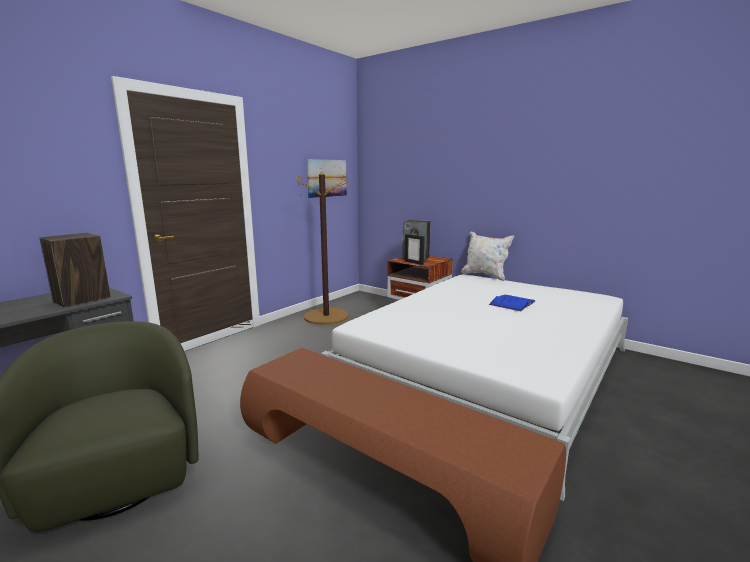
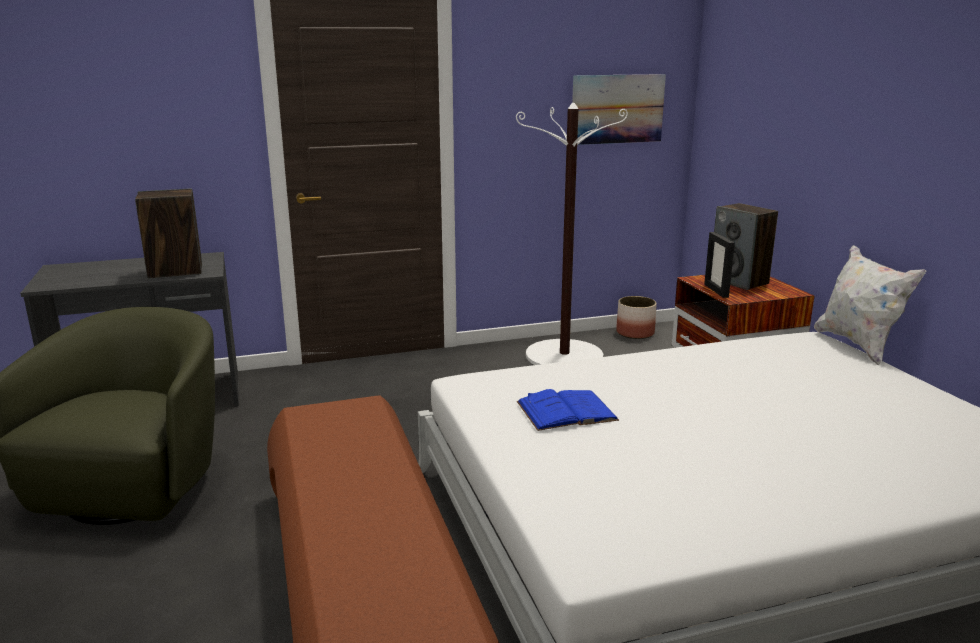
camera: 35 degrees right, 5 degrees up
(326, 316) = (564, 356): brown clothes rack -> white clothes rack
(347, 299) = (635, 333): none -> planter
(512, 303) = (796, 415): blue book -> blue book (566, 411)

